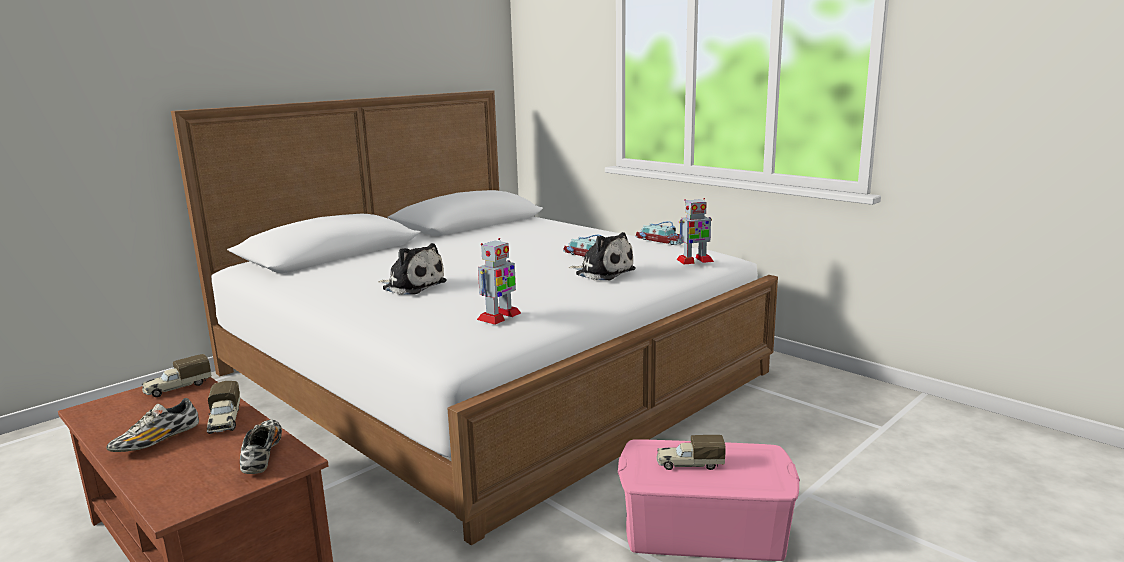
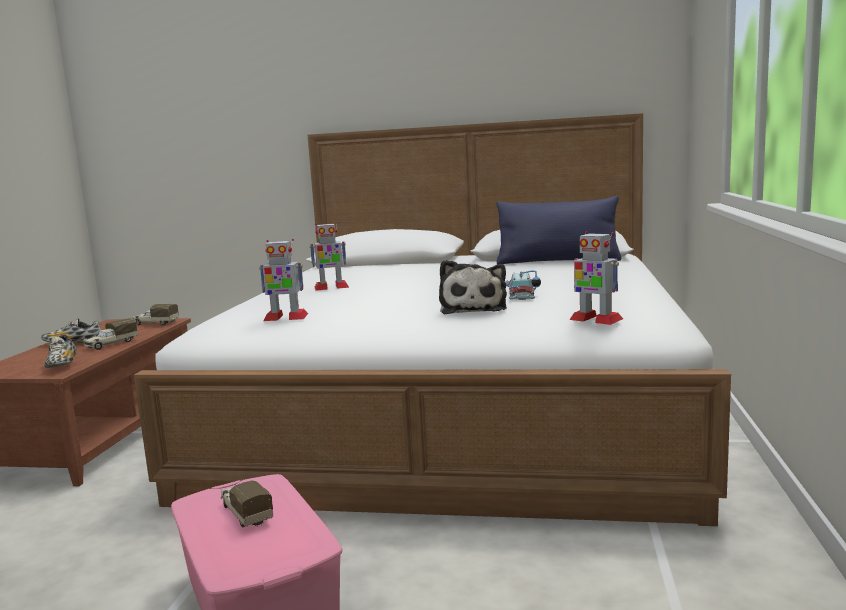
camera: 55 degrees right, 5 degrees down
(262, 455) = (62, 365): shoe -> shoe turned 120 degrees clockwise
(412, 286) = (331, 287): plush toy -> toy robot
(502, 226) = (557, 261): none -> blue pillow
(661, 240) = (649, 296): toy car -> none

